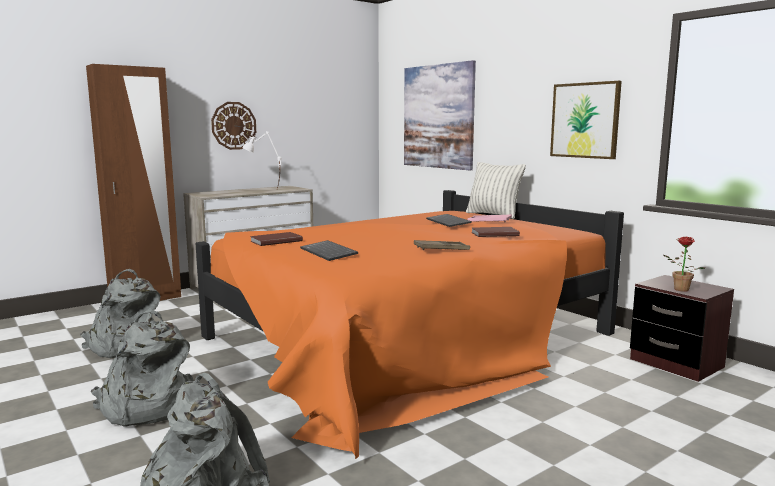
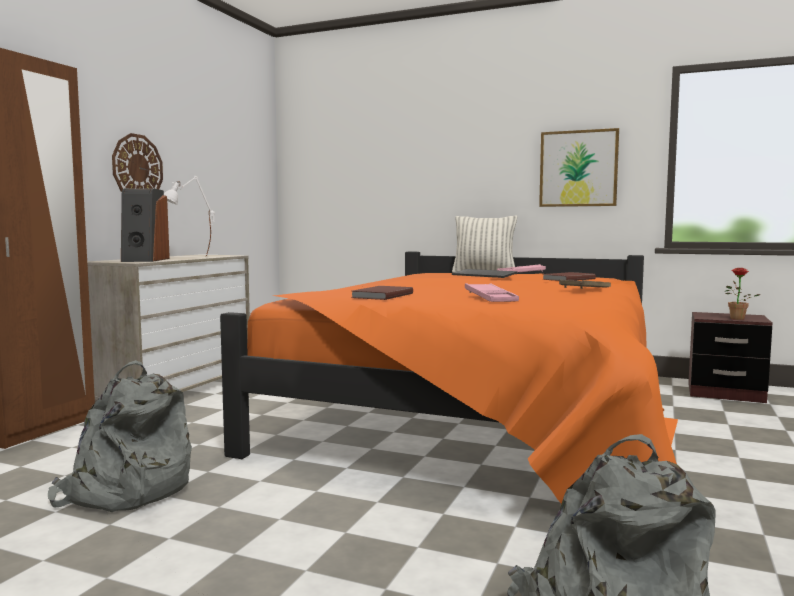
camera: 30 degrees left, 5 degrees down
(145, 407) = (321, 554): grey backpack -> none
(222, 193) = (144, 260): none -> speaker
(330, 252) = (490, 298): keyboard -> pink tray
(438, 116) = (377, 170): picture -> none

